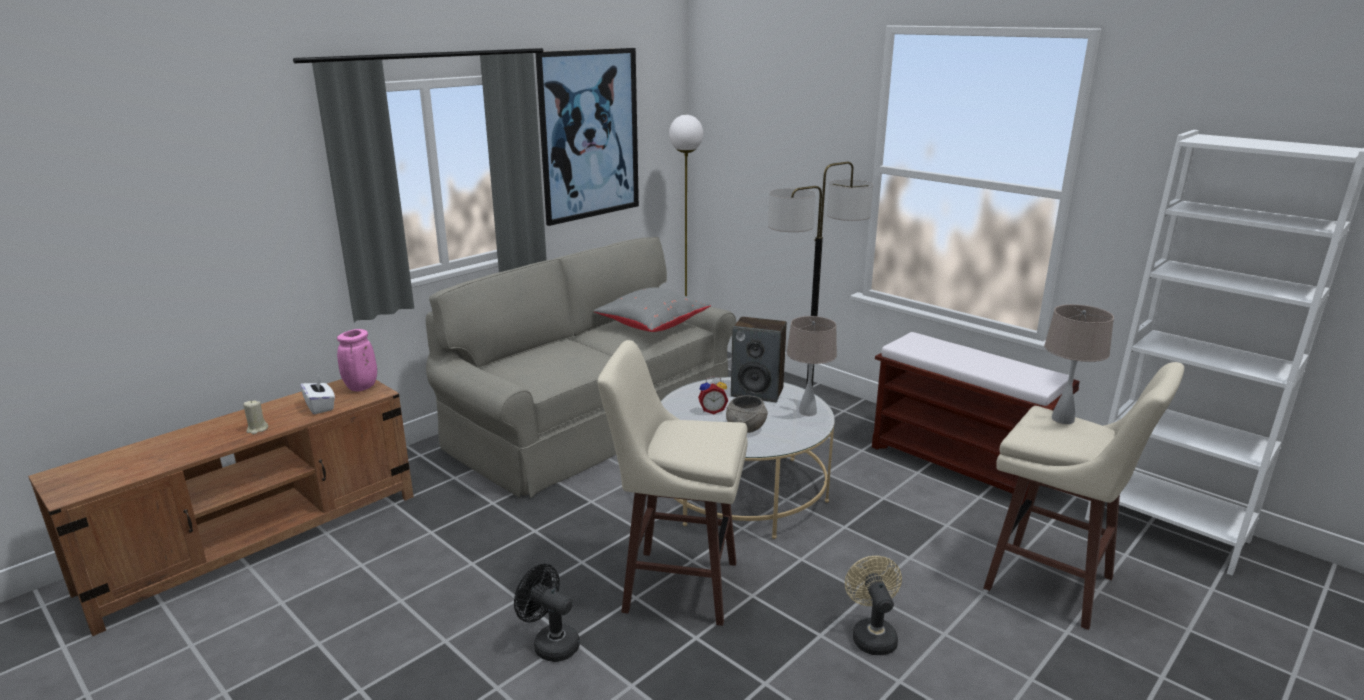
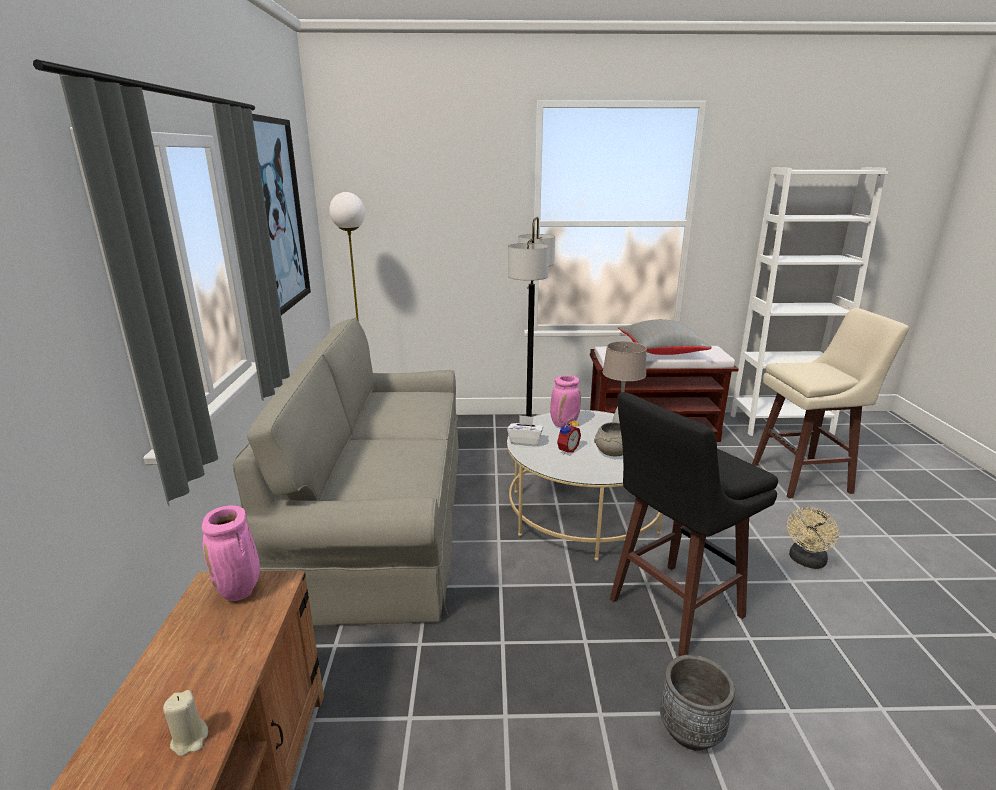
camera: 45 degrees left, 0 degrees up
(320, 406) = (229, 645): white tissue box -> white tissue box (525, 441)
(550, 643) = (691, 730): black fan -> grey planter
(652, 325) = (406, 401): grey pillow -> grey pillow (660, 352)
(677, 585) = (672, 609): beige stool -> black stool
(758, 392) = (564, 424): speaker -> pink vase
(871, 635) = (806, 561): beige fan -> beige fan turned 90 degrees counterclockwise
(1063, 419) = (801, 365): beige table lamp -> none

